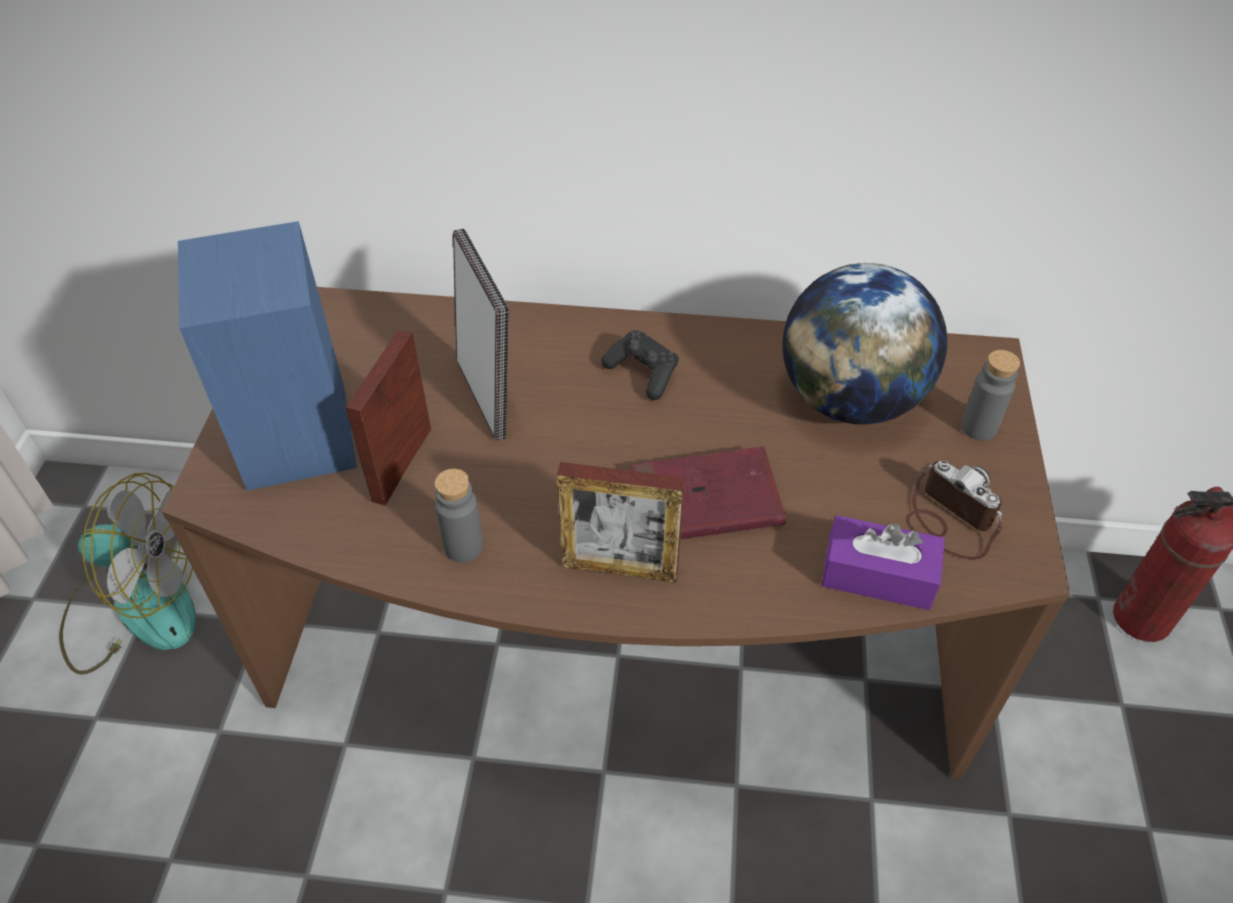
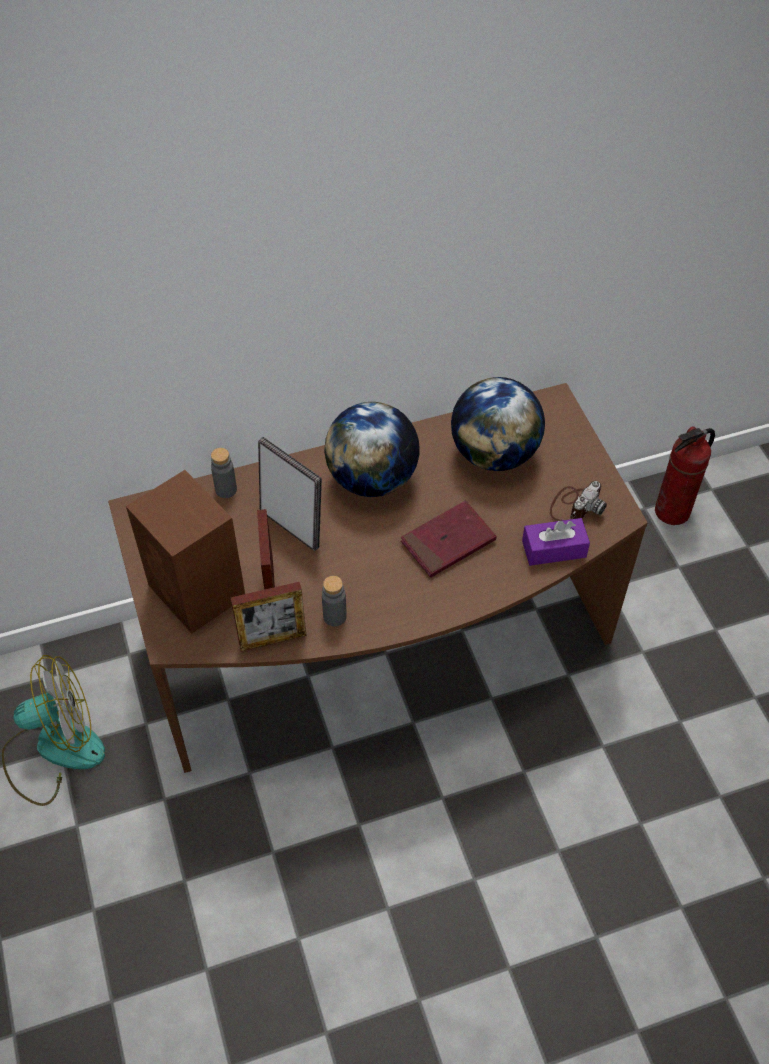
camera: 25 degrees left, 5 degrees up
(297, 438) = (198, 592): blue speaker -> brown speaker
(620, 568) = (424, 596): picture frame -> picture frame (272, 639)
(643, 373) = (372, 479): black game controller -> globe
(949, 520) = (575, 505): camera -> camera turned 105 degrees clockwise
(978, 427) = (567, 446): grey bottle -> grey bottle (226, 490)

